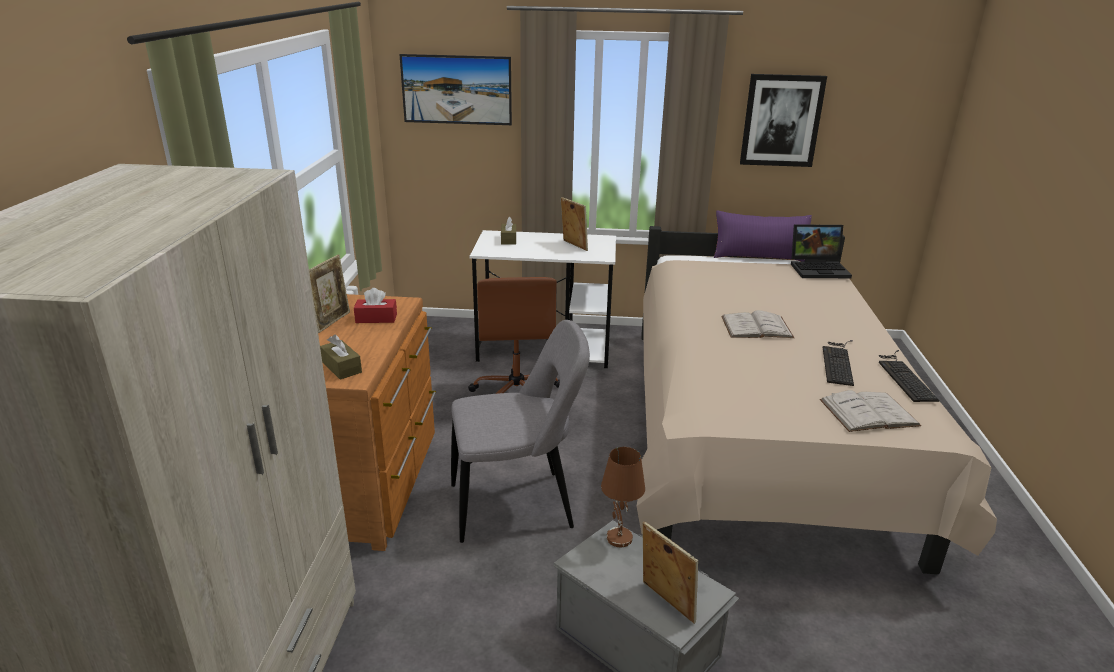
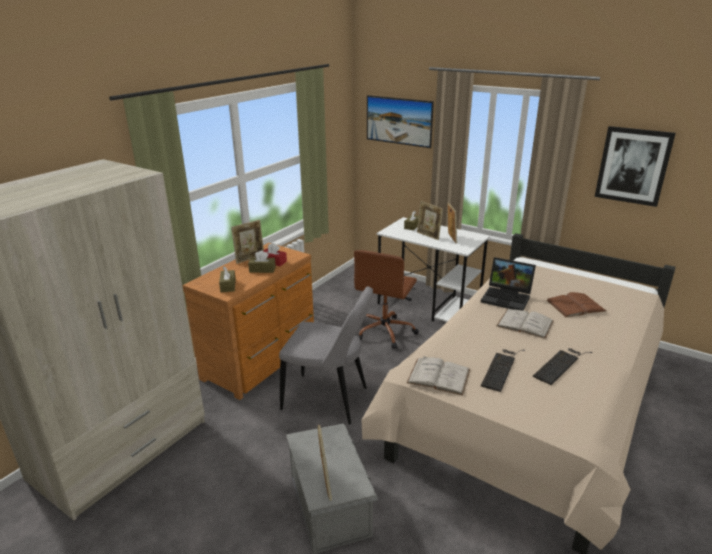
camera: 30 degrees right, 0 degrees up
(371, 333) = (262, 269): none -> brown tissue box
(543, 248) = (428, 236): none -> picture frame
(618, 538) = (335, 434): brown table lamp -> none
(759, 256) = (595, 272): purple pillow -> none
(784, 295) = (575, 305): none -> brown book
(819, 269) = (633, 291): laptop -> laptop (507, 298)
(868, 412) = (540, 407): white book -> white book (439, 376)
(904, 376) = (605, 390): keyboard -> keyboard (501, 368)

